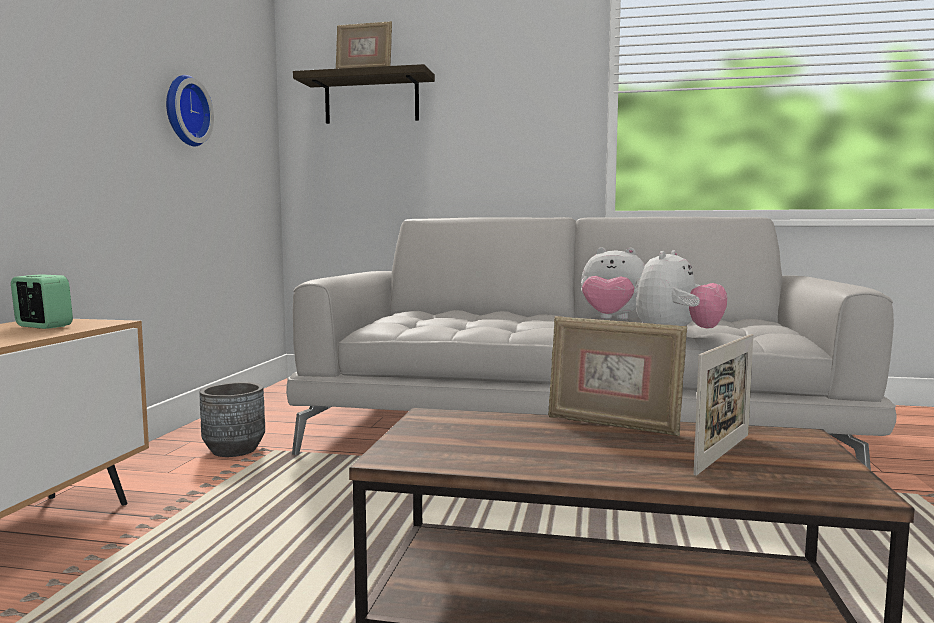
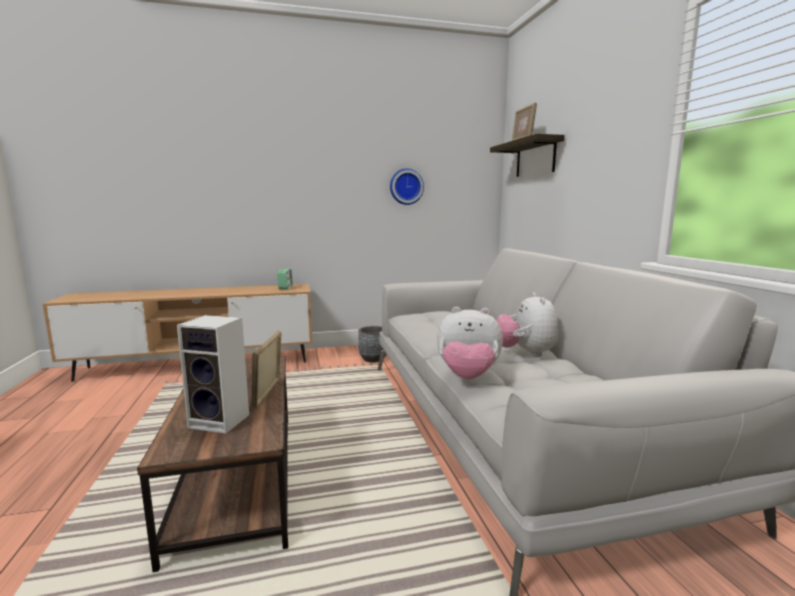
camera: 65 degrees right, 5 degrees up
(723, 453) = (222, 421): picture frame -> speaker

